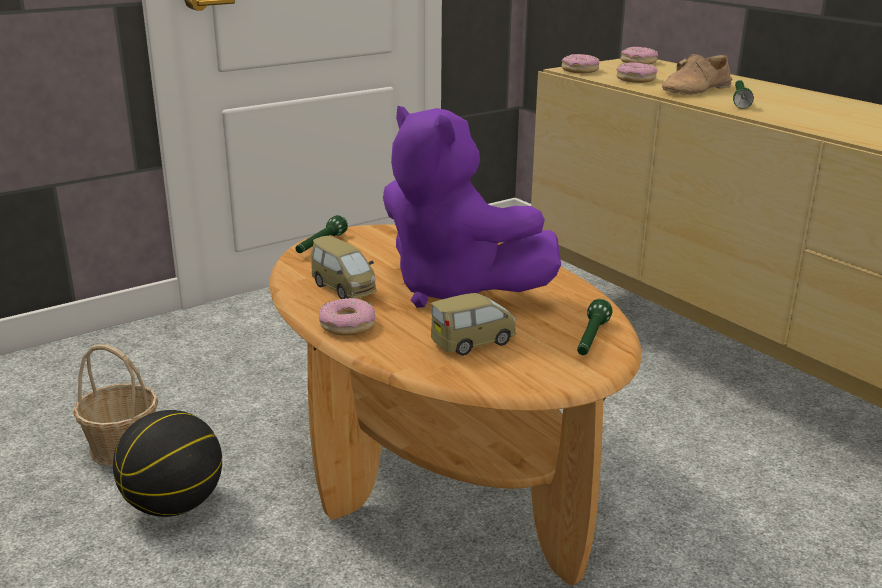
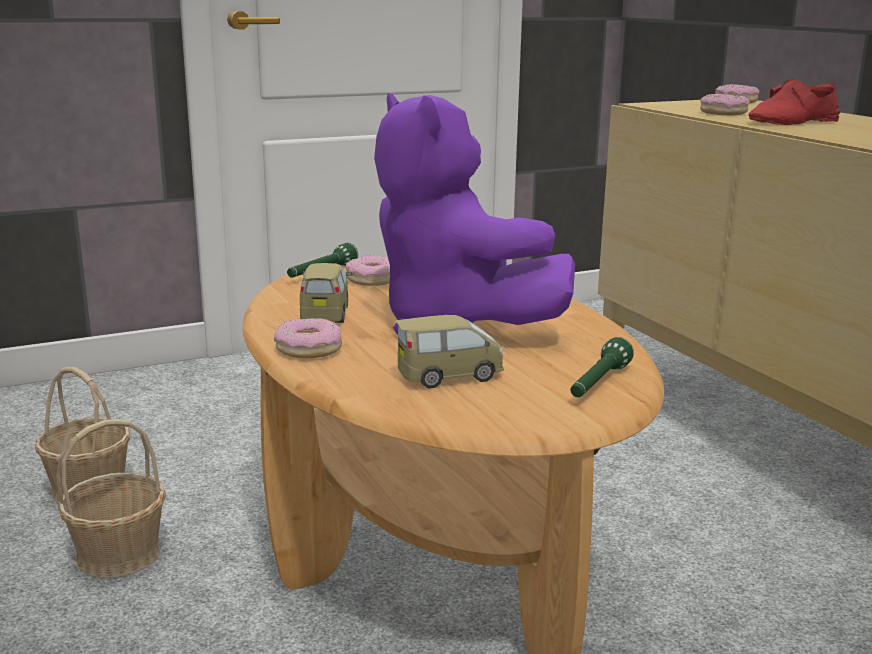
camera: 10 degrees right, 5 degrees down
(175, 505) = (119, 554): basketball -> basket
(344, 288) = (325, 314): toy car -> toy car turned 150 degrees counterclockwise
(579, 70) = (660, 105): donut -> donut (372, 279)
(697, 89) = (795, 122): beige shoe -> red shoe
(740, 100) = (843, 131): green flashlight -> none

